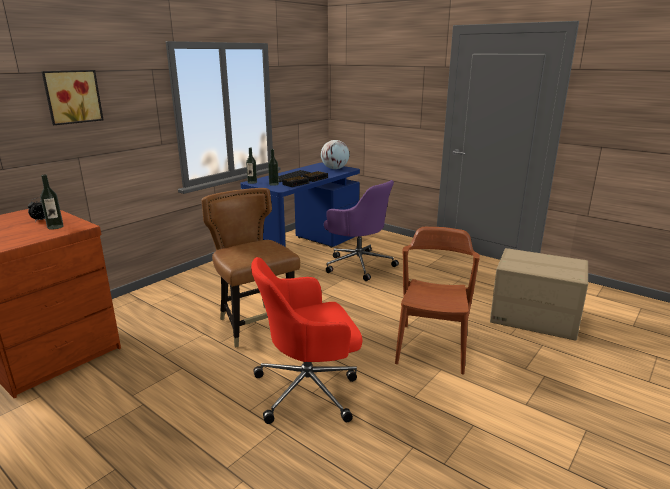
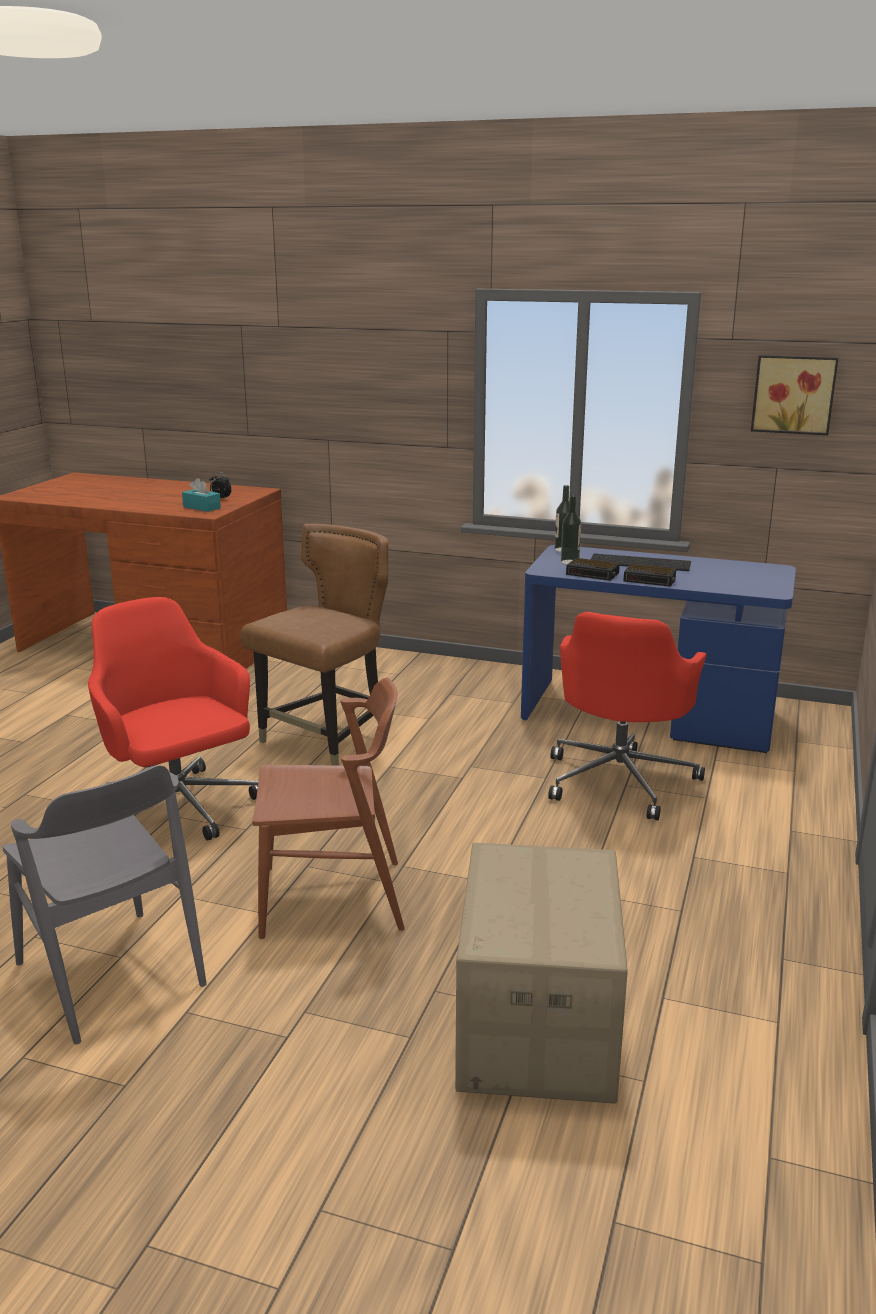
camera: 70 degrees right, 0 degrees up
(55, 227) = (202, 507): bottle -> turquoise tissue box
(72, 96) = (329, 360): picture -> picture (793, 394)
(335, 168) = (753, 581): globe -> none
(358, 264) = (620, 779): purple office chair -> red office chair
(490, 430) = (110, 974): none -> grey chair

